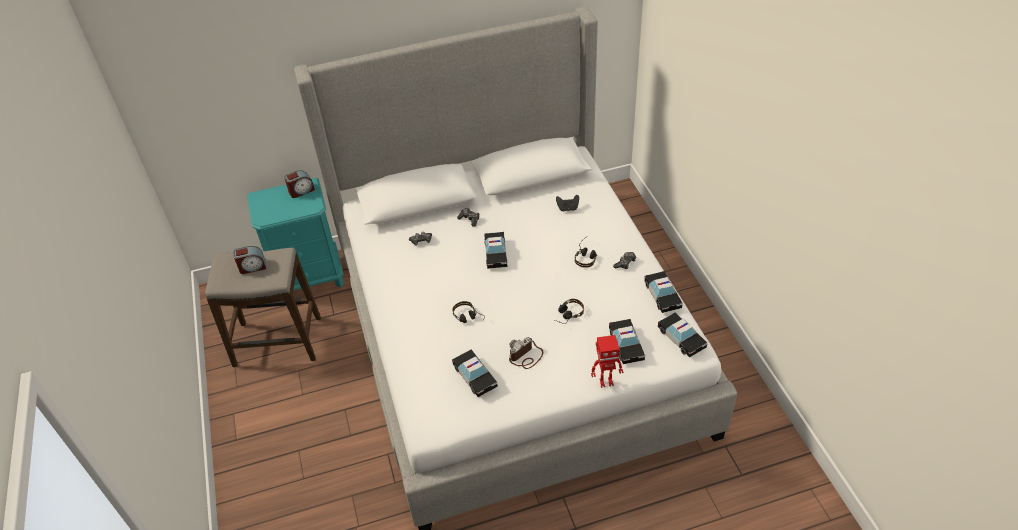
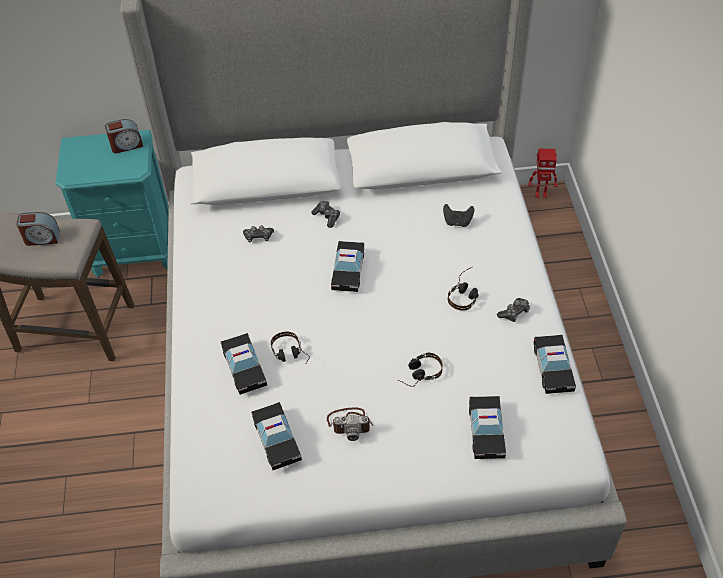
camera: 10 degrees right, 5 degrees up
(526, 356) = (350, 423): camera -> camera turned 150 degrees counterclockwise
(606, 382) = (446, 479): toy robot -> toy robot (540, 194)
(681, 338) = (563, 435): toy car -> toy car (244, 368)

